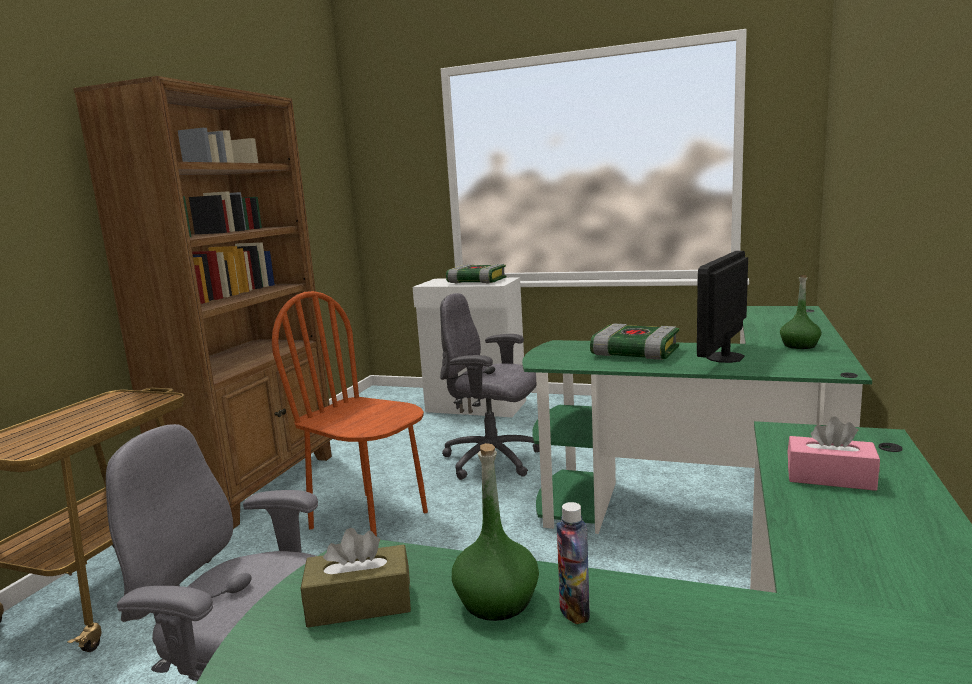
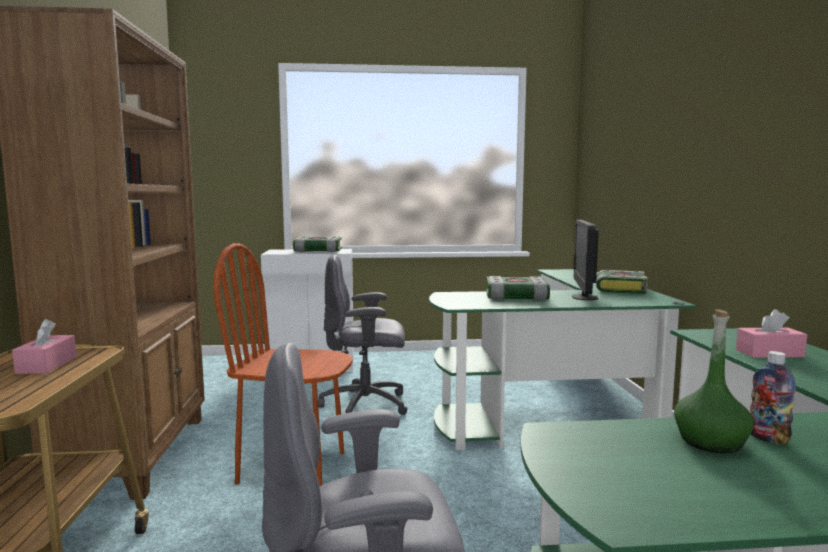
camera: 25 degrees left, 5 degrees down
(111, 410) = (47, 365): none -> pink tissue box
(359, 603) = (620, 461): brown tissue box -> none
(799, 345) = (619, 289): green bottle -> book

